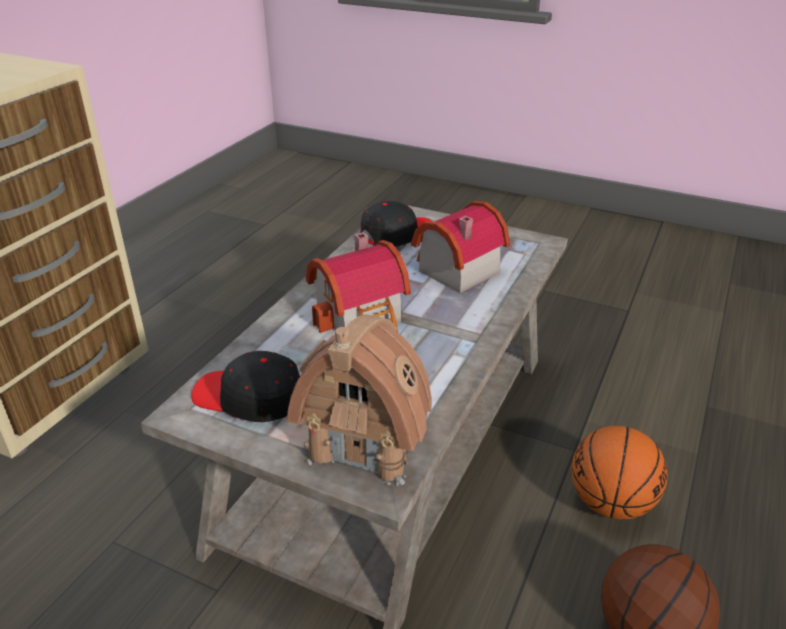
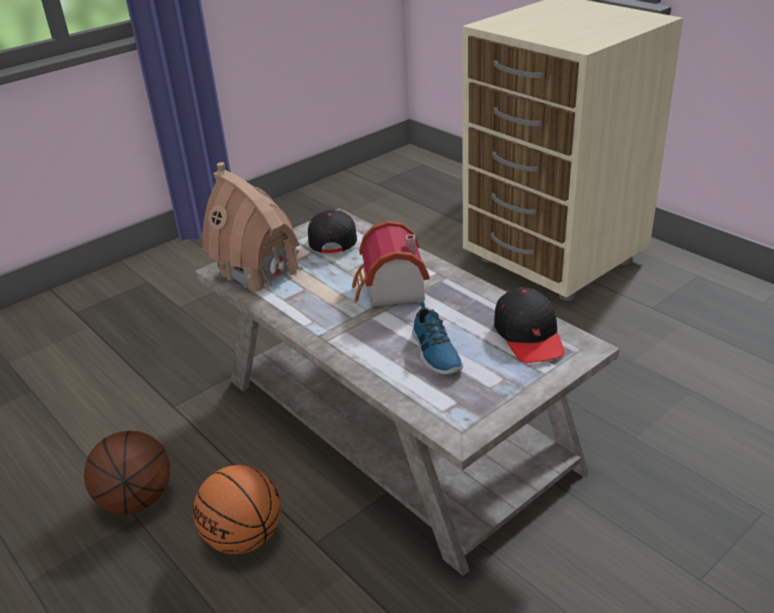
camera: 115 degrees right, 0 degrees up
(249, 397) = (332, 238): black cap -> black cap turned 45 degrees counterclockwise
(453, 270) = (434, 352): toy house -> shoe

